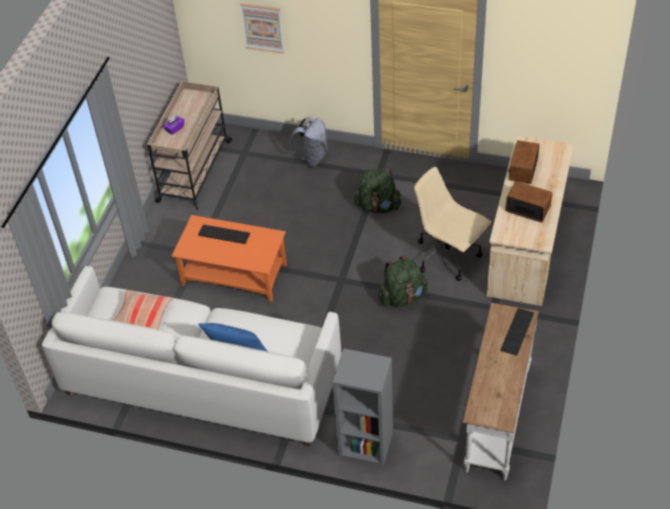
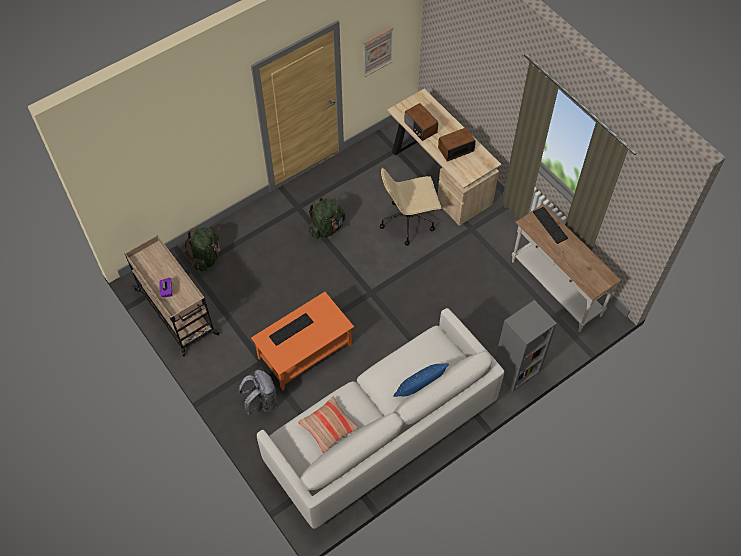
camera: 55 degrees left, 10 degrees up
(262, 27) = (170, 163): picture -> picture (377, 51)
(311, 158) = (241, 233): grey backpack -> grey backpack (261, 402)
(402, 297) = (418, 269): green backpack -> green backpack (206, 257)

